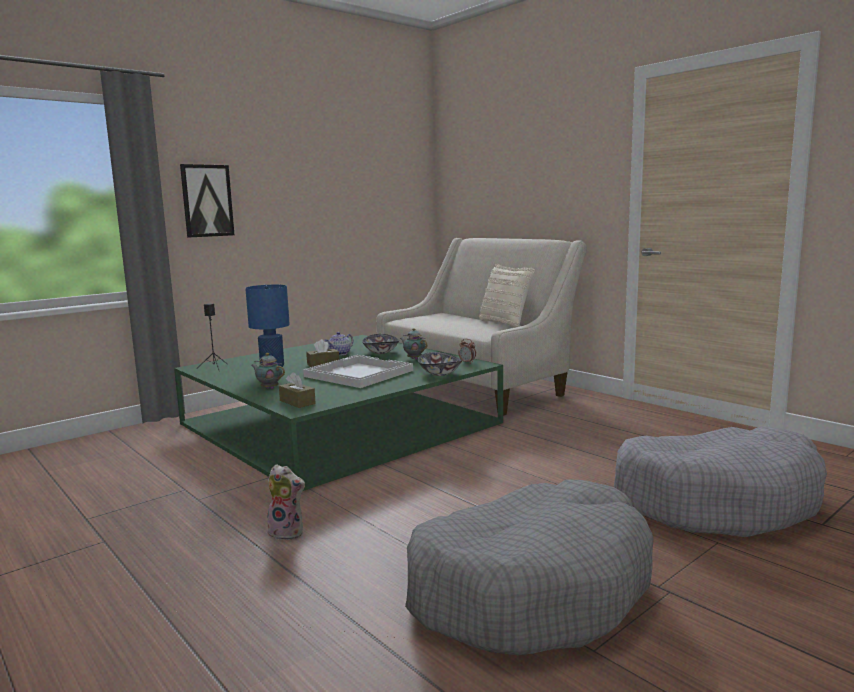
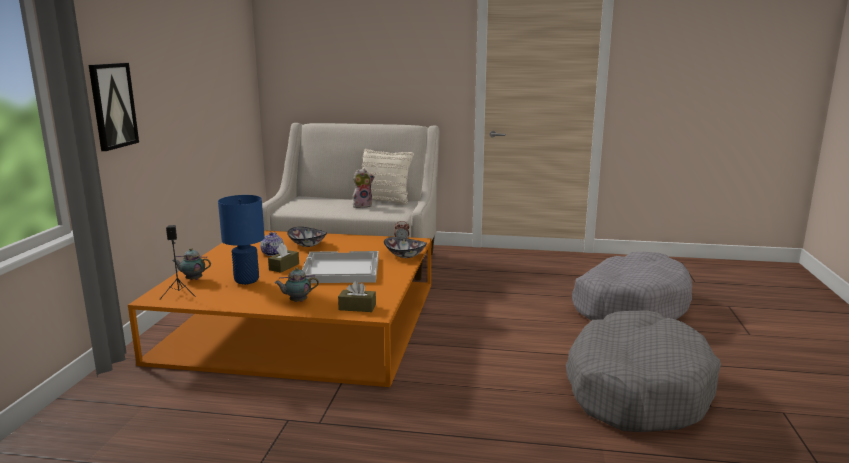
camera: 40 degrees left, 5 degrees up
(288, 532) = (445, 416): plush toy -> plush toy (362, 206)
(340, 423) = (305, 320): green coffee table -> orange coffee table
(414, 359) = (352, 246): teapot -> teapot (193, 279)

